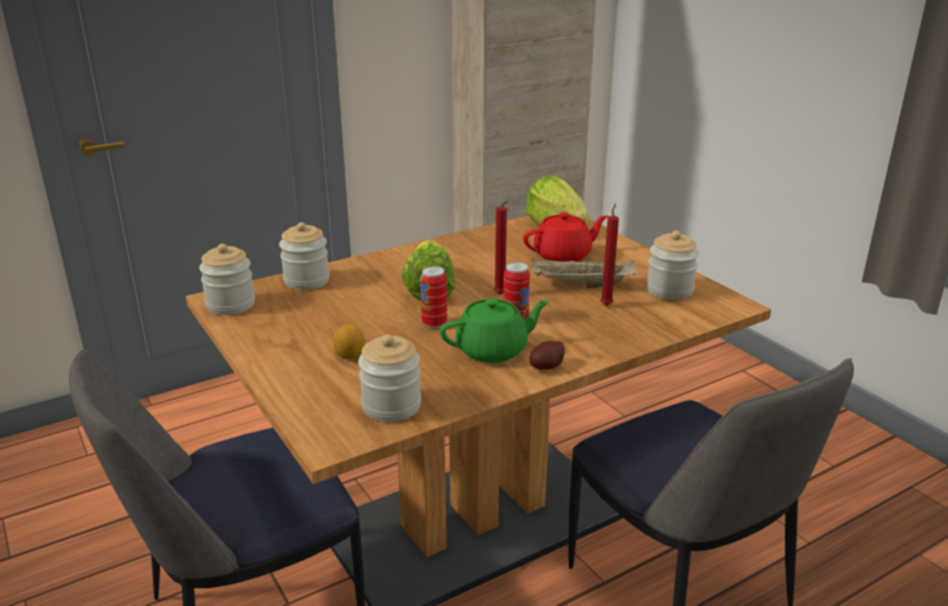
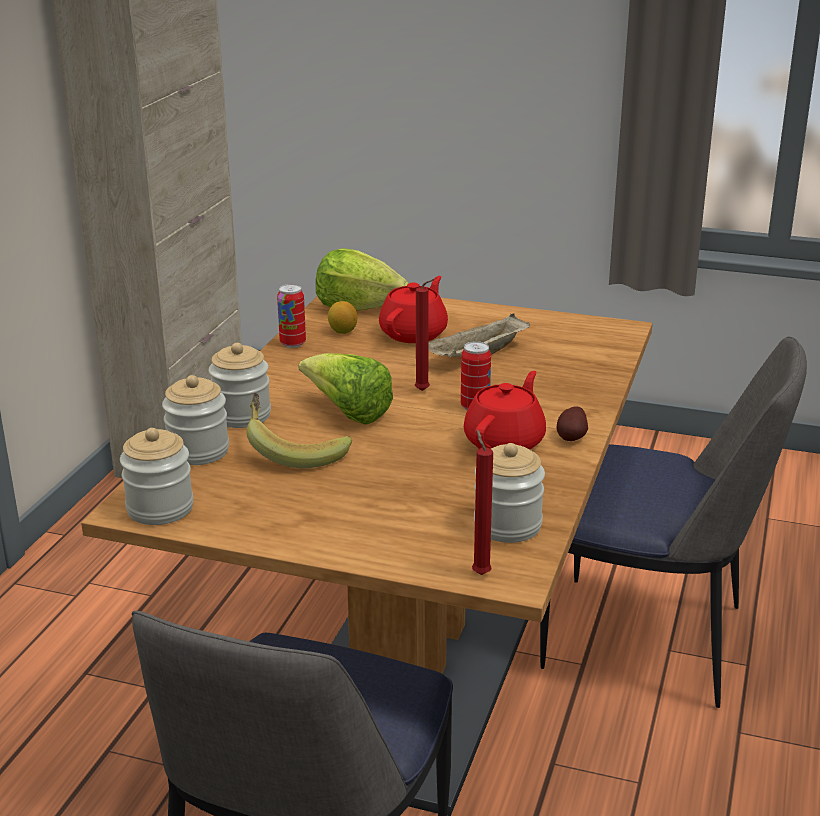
camera: 40 degrees left, 0 degrees up
(349, 356) = (388, 502): lemon -> lemon (342, 331)
(356, 302) = (295, 451): none -> banana
(434, 323) = (411, 440): can -> can (293, 343)
(493, 350) = (505, 442): green teapot -> red teapot
(606, 304) = (528, 365): red candle -> red candle (480, 573)
(669, 290) = (555, 333): jar -> jar (242, 415)

